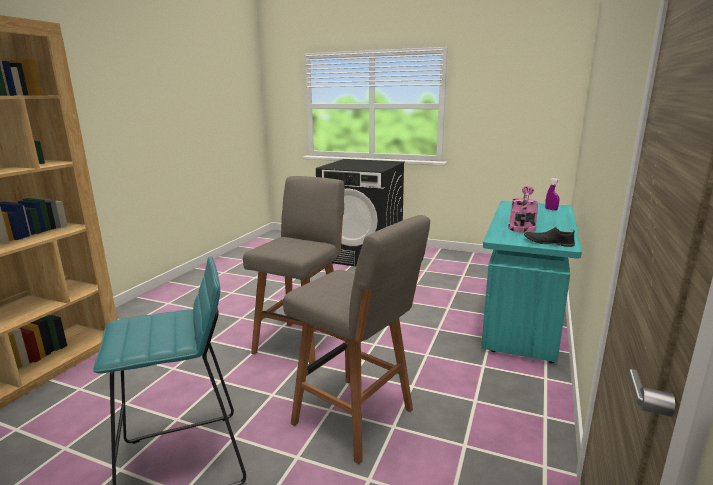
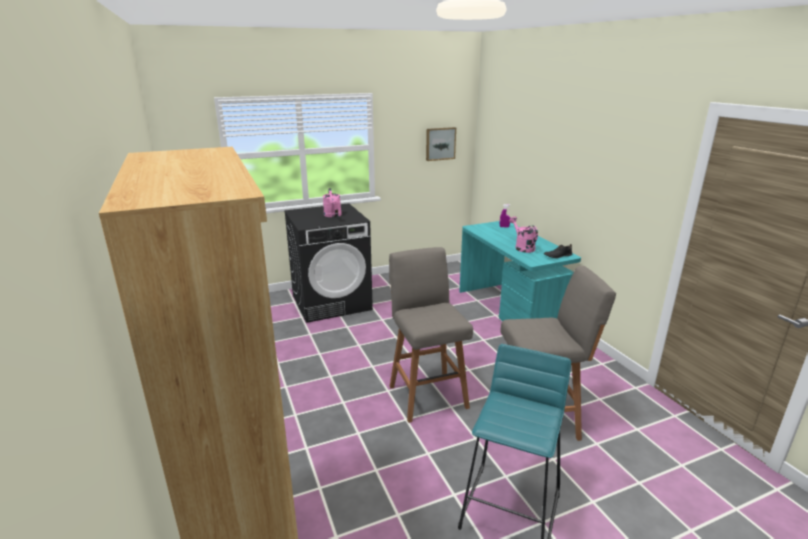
camera: 45 degrees left, 5 degrees up
(366, 165) = (333, 215): none -> pink watering can
(529, 108) = (440, 143): none -> picture

